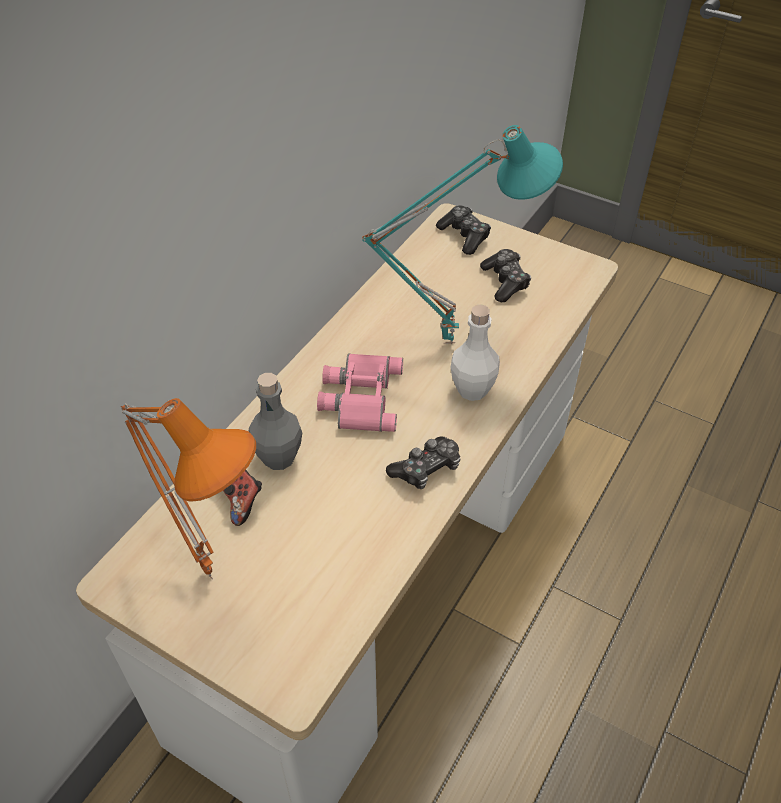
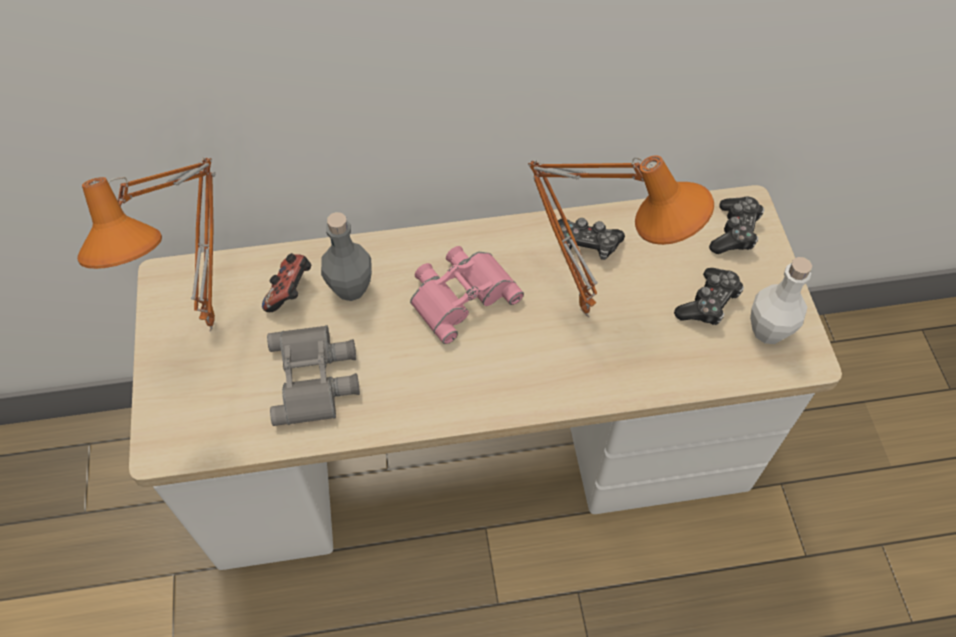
camera: 50 degrees right, 10 degrees up
(339, 531) = (315, 378): none -> grey binoculars
(426, 469) = (428, 393): game controller -> game controller (587, 244)
(449, 340) = (588, 310): turquoise table lamp -> orange table lamp
(472, 390) = (547, 367): white bottle -> white bottle (768, 330)

